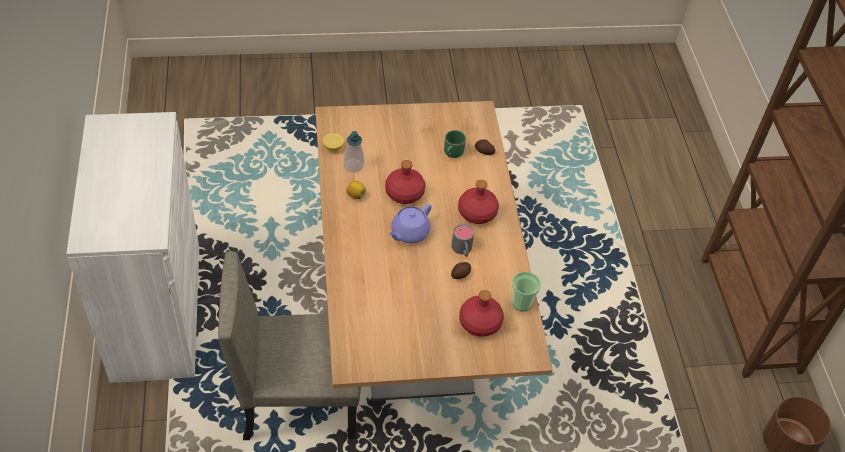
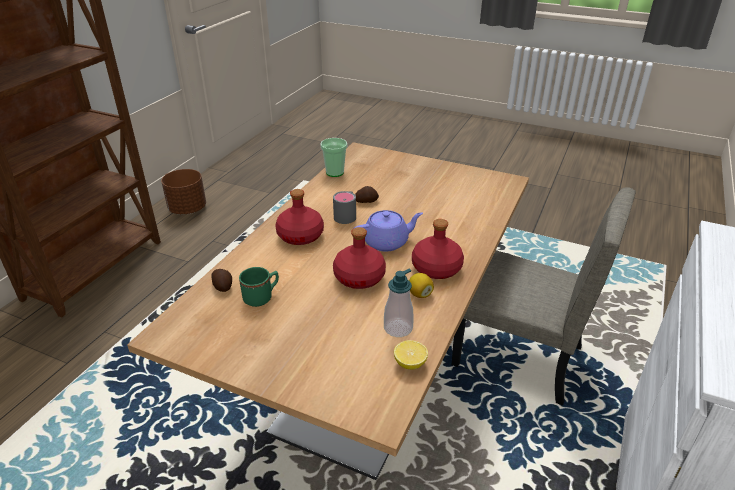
camera: 145 degrees left, 15 degrees down
(480, 322) = (380, 173): red bottle -> red bottle (436, 268)

